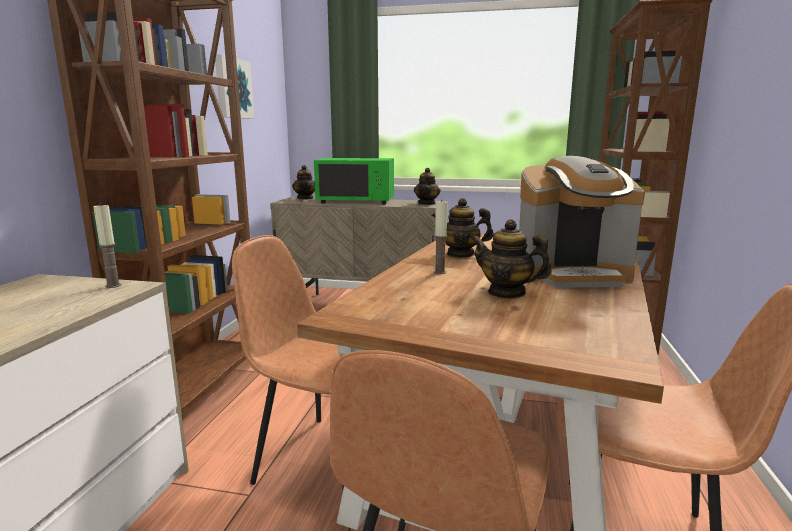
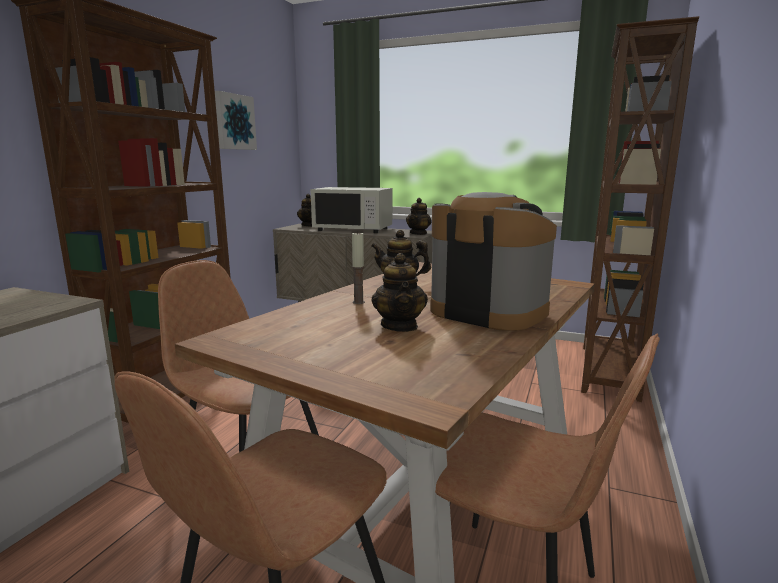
camera: 10 degrees right, 0 degrees up
(113, 285) = (58, 300): candle -> none
(356, 201) = (353, 229): green microwave -> white microwave
(507, 292) = (400, 326): teapot -> teapot turned 135 degrees counterclockwise
(572, 275) = (487, 312): coffee machine -> coffee machine turned 150 degrees counterclockwise

